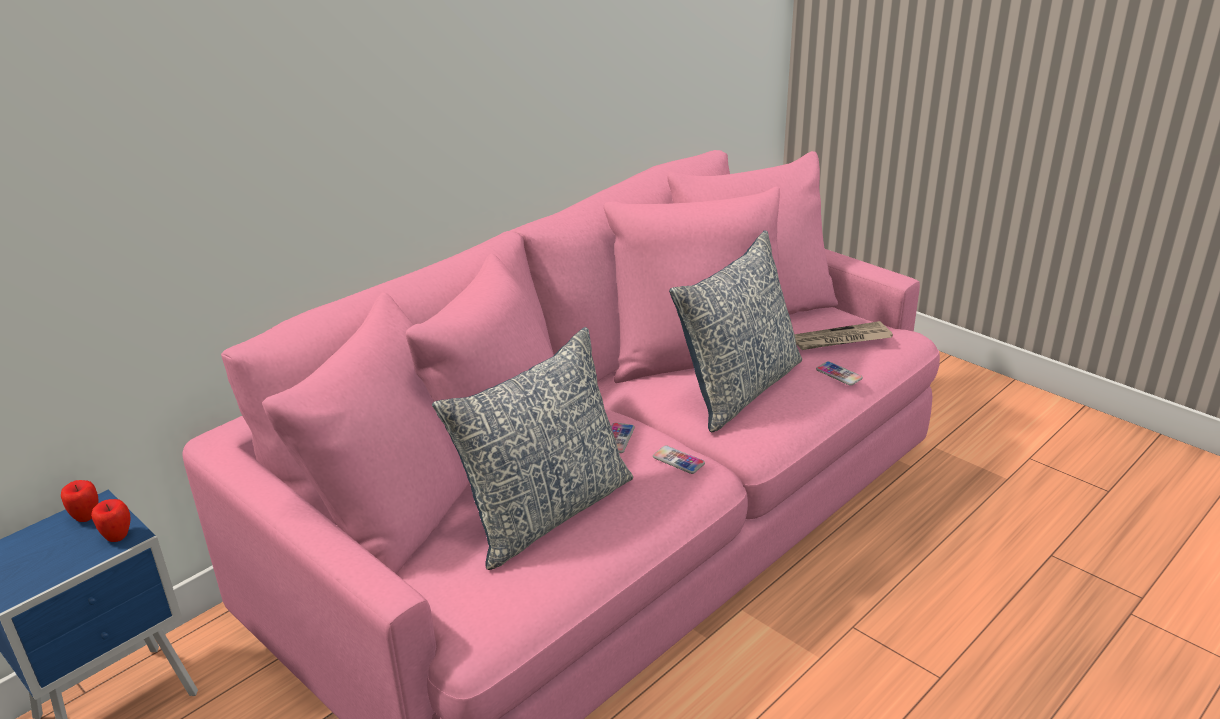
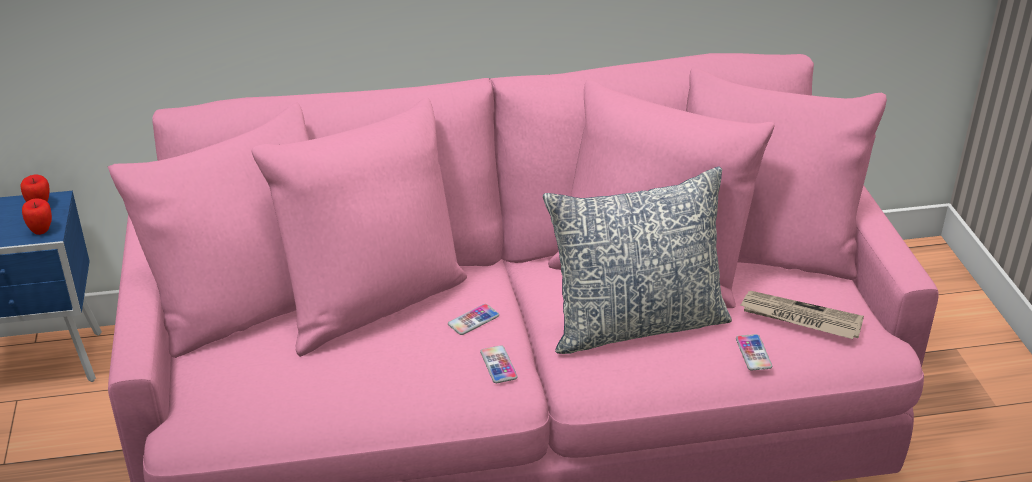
camera: 35 degrees right, 5 degrees up
(546, 512) = (343, 357): pillow -> none

